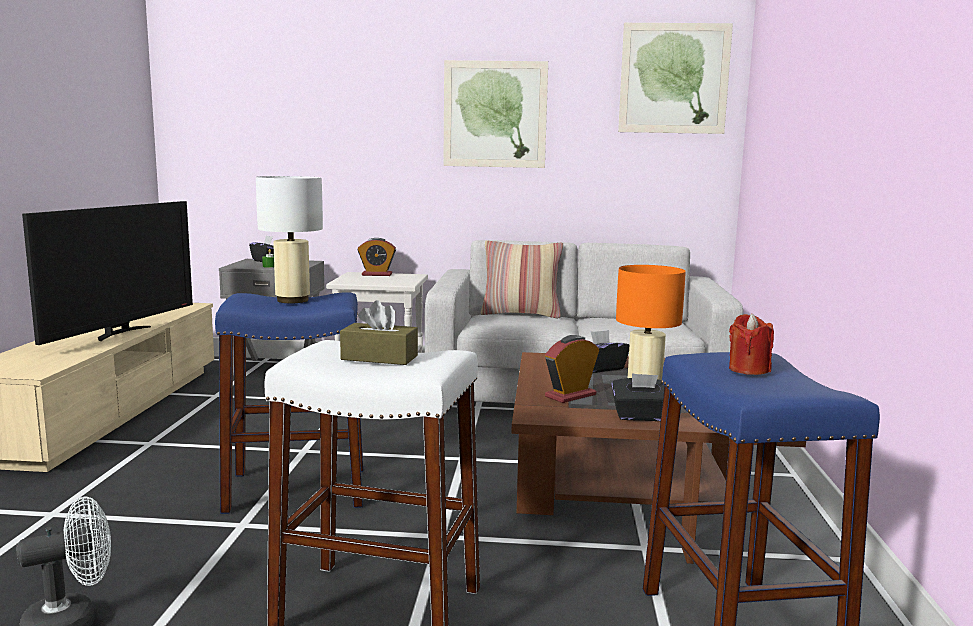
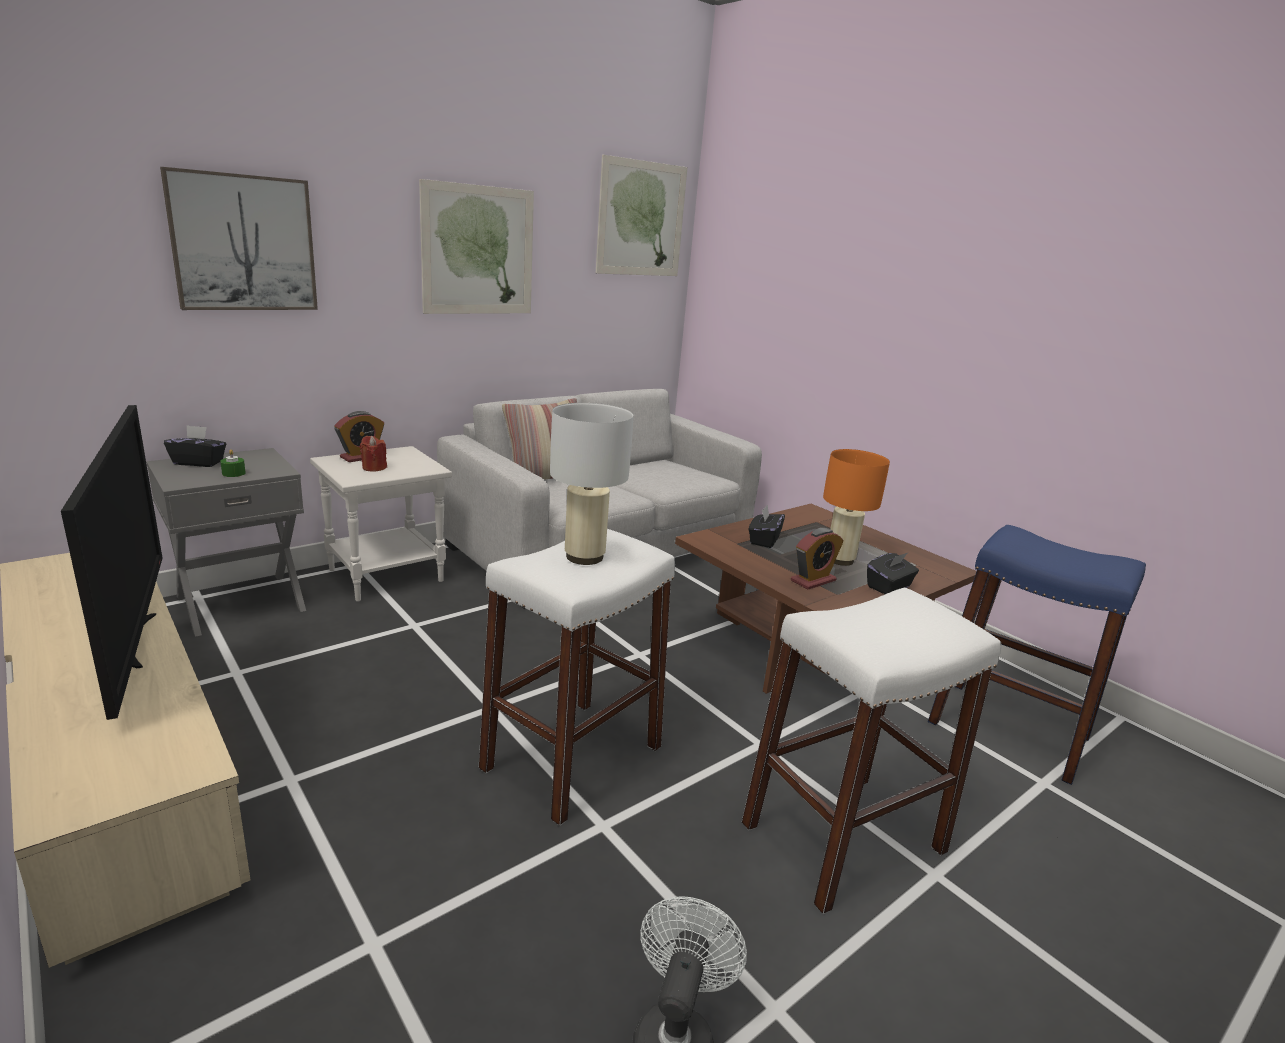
camera: 45 degrees left, 10 degrees up
(297, 489) = (573, 757): blue stool -> white stool
(316, 114) = (243, 243): none -> picture
(379, 358) = (893, 623): brown tissue box -> none
(570, 395) = (813, 580): alarm clock -> alarm clock turned 135 degrees counterclockwise
(748, 369) = (1046, 549): red candle -> red candle (374, 468)

